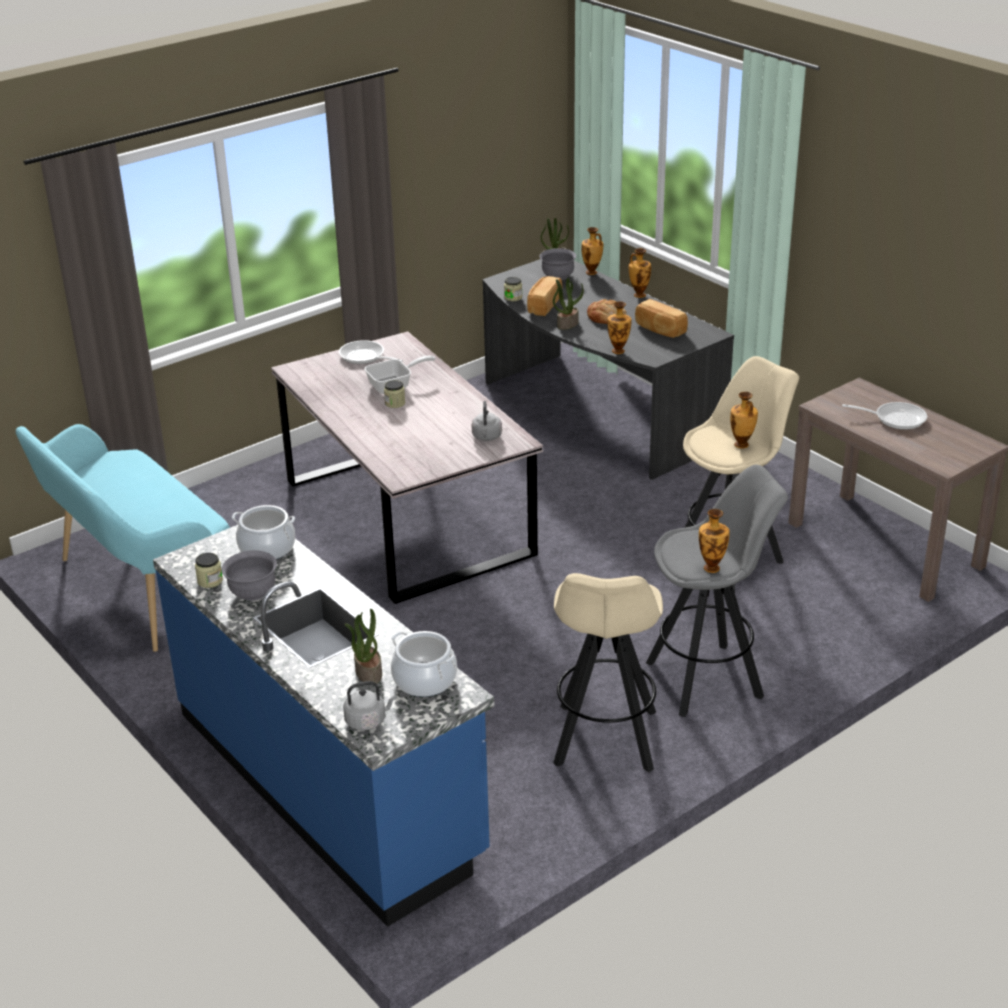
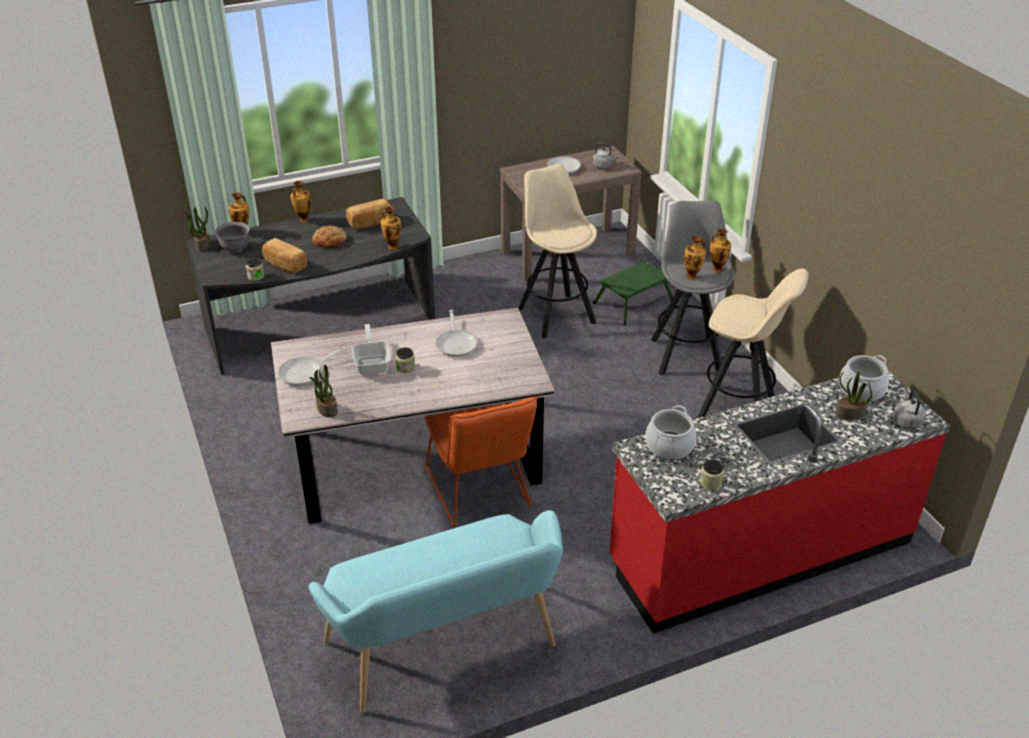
camera: 75 degrees left, 5 degrees up
(252, 593) = (735, 460): grey bowl -> none
(329, 784) = (759, 552): blue counter -> red counter
(363, 567) = (480, 493): none -> orange chair
(452, 422) = (456, 343): none -> frying pan
(487, 437) = (492, 330): grey kettle -> grey kettle (603, 166)
(567, 324) = (328, 260): potted plant -> potted plant (326, 409)
(741, 445) = (568, 227): vase -> vase (692, 276)
(803, 617) = (633, 302): none -> green step ladder

